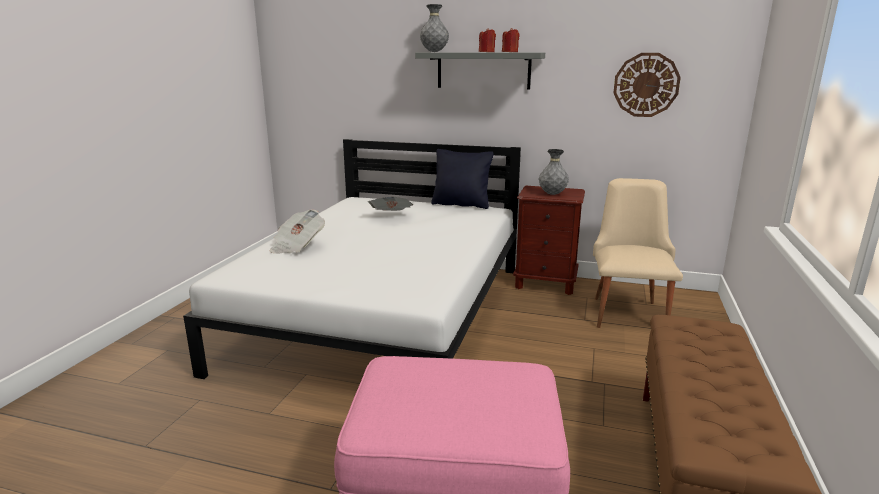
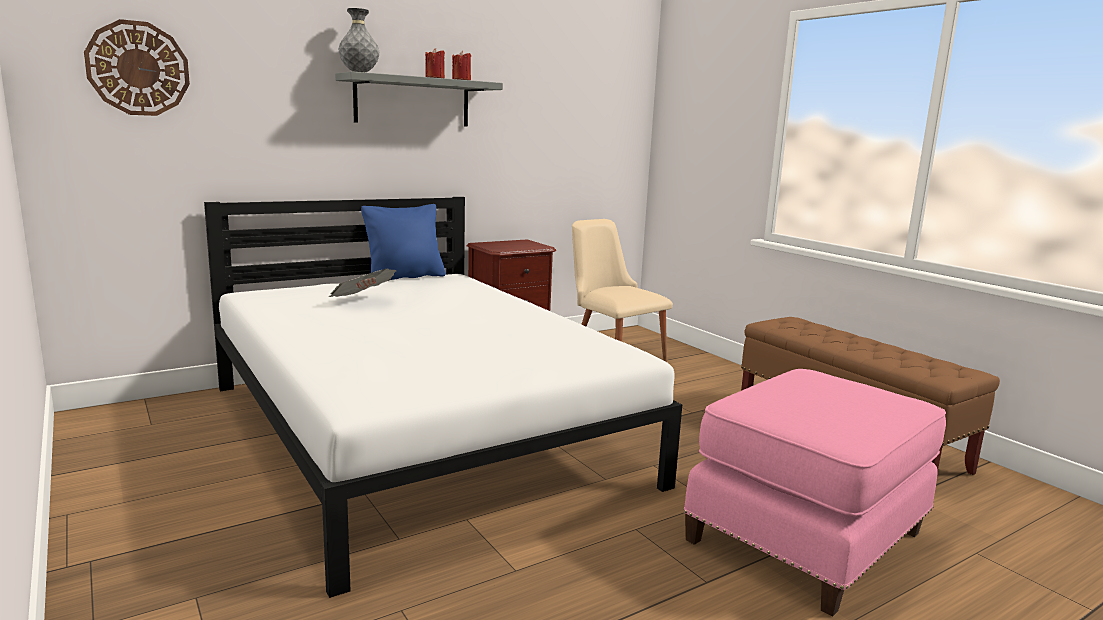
camera: 50 degrees left, 5 degrees down
(297, 246) = (350, 352): newspaper -> none
(461, 204) = (405, 277): black pillow -> blue pillow
(552, 194) = (518, 246): grey vase -> none
(646, 85) = (574, 124): wall clock -> wall clock (138, 68)

